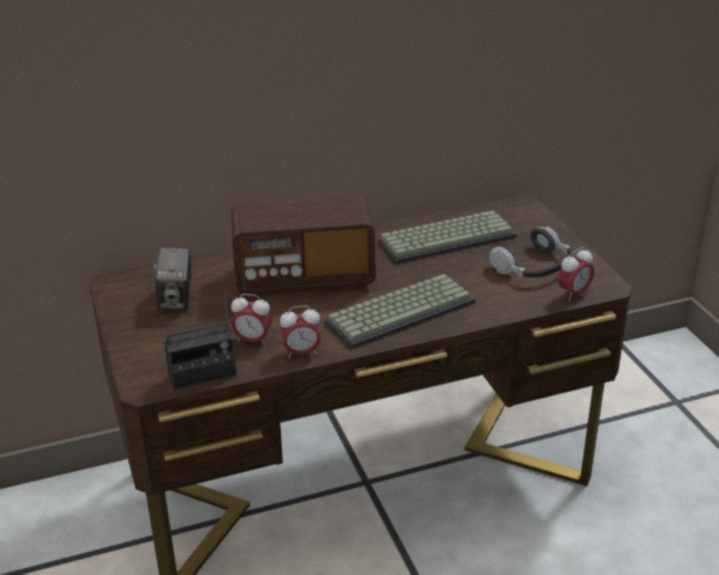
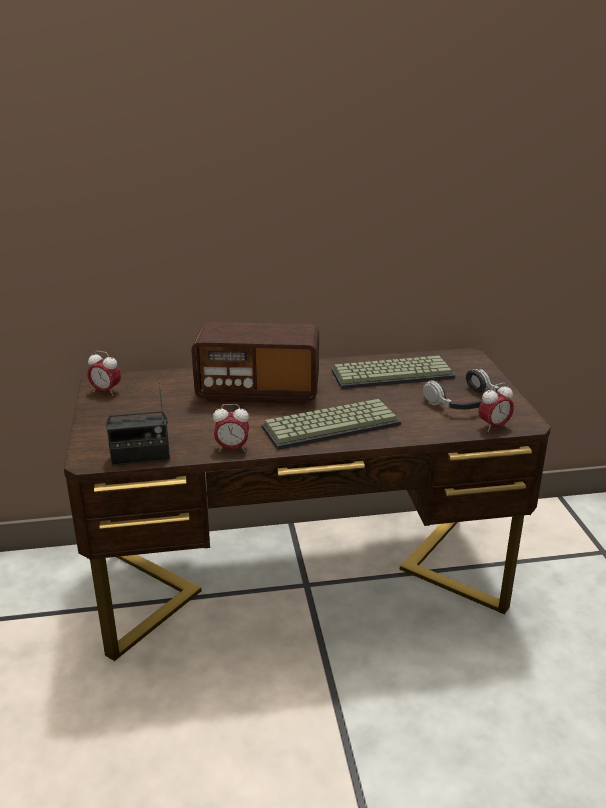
camera: 10 degrees right, 5 degrees down
(176, 300) = (144, 398): camera -> none
(252, 341) = (194, 435): alarm clock -> alarm clock (106, 392)

